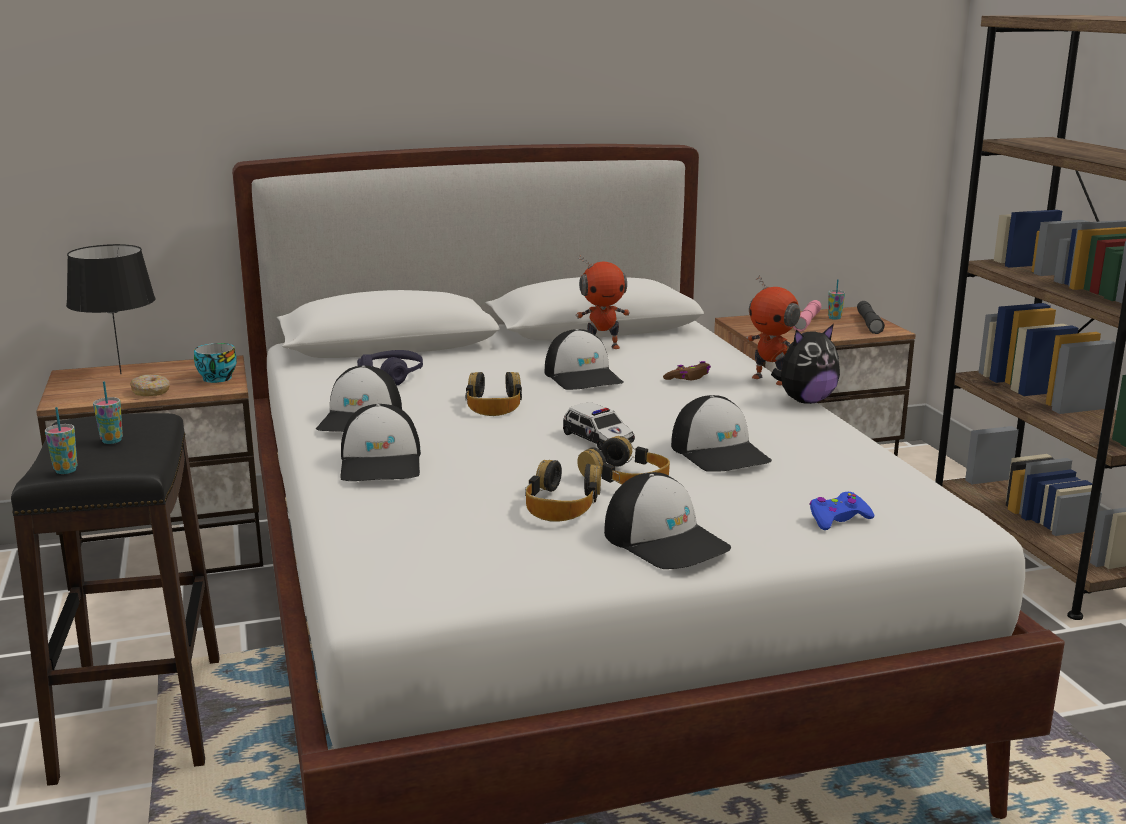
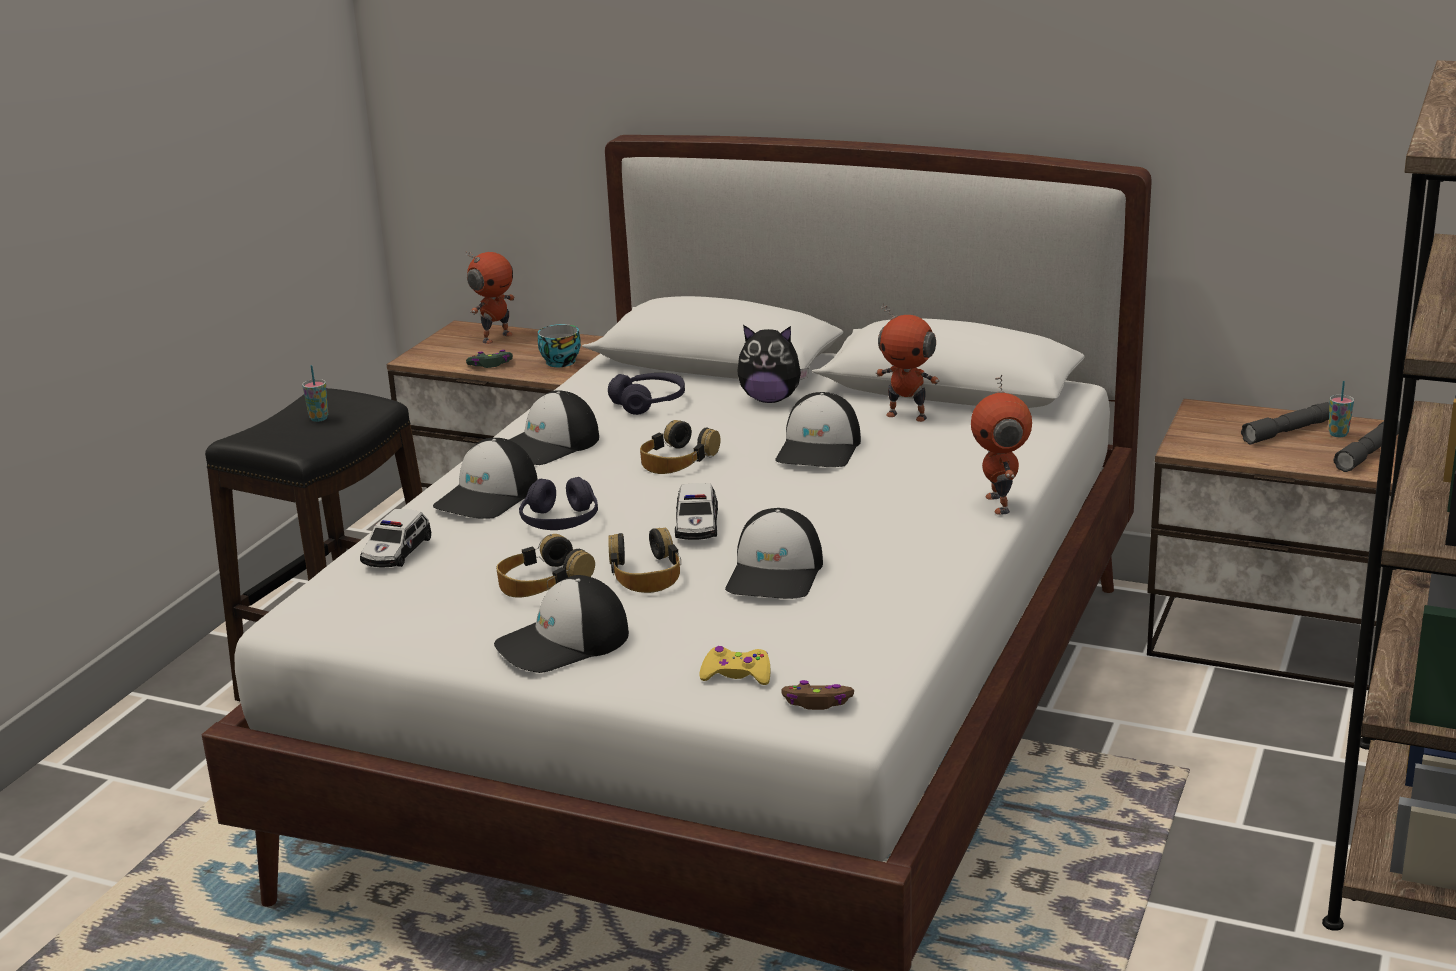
camera: 40 degrees right, 5 degrees up
(66, 470) = (248, 439): cup -> none
(120, 374) = (496, 337): black table lamp -> toy robot
(151, 392) = (490, 365): donut -> green game controller
(382, 520) = (396, 551): none -> toy car
(487, 463) = (560, 521): none -> purple headphones
(666, 540) = (563, 643): cap -> cap turned 60 degrees clockwise
(688, 378) = (918, 478): brown game controller -> brown game controller (817, 702)
(805, 401) = (985, 541): plush toy -> plush toy (771, 399)
(807, 322) = (1288, 431): pink flashlight -> grey flashlight
(838, 519) = (737, 674): blue game controller -> yellow game controller

